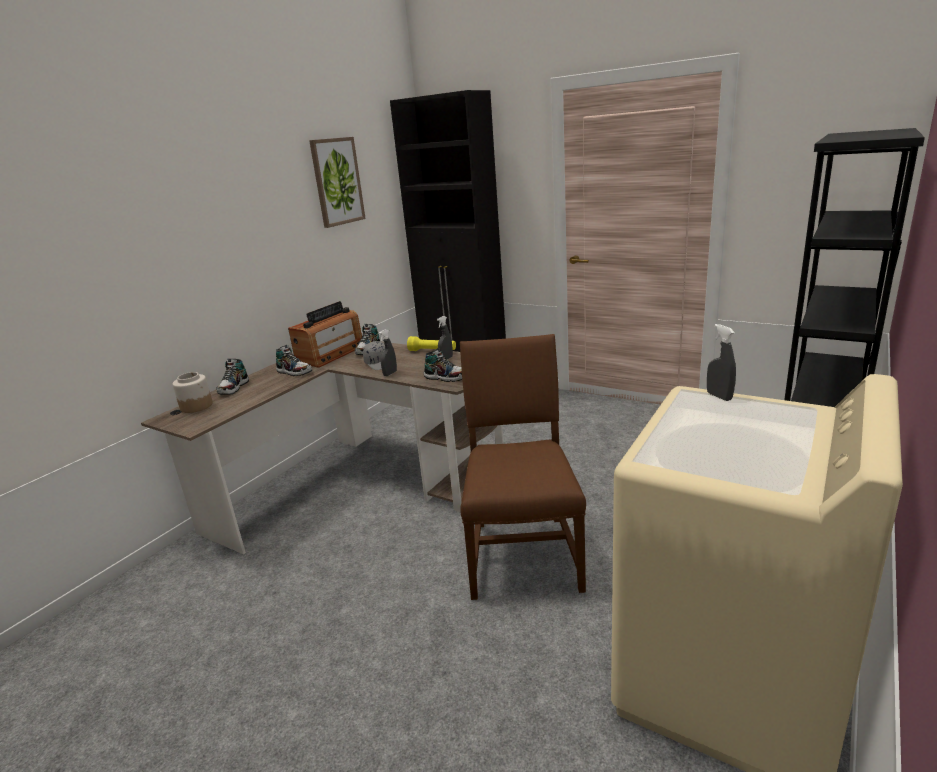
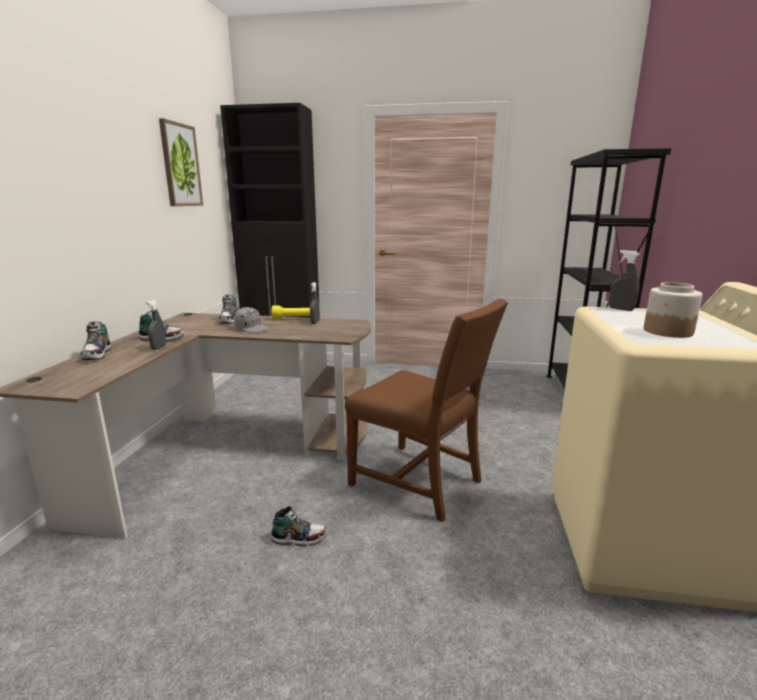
camera: 25 degrees left, 5 degrees down
(196, 406) = (61, 372): jar -> jar (667, 331)
(331, 354) = (190, 325): radio -> none
(390, 373) = (271, 334): grey spray bottle -> grey spray bottle (158, 348)
(446, 377) = (330, 334): shoe -> shoe (299, 538)
(522, 552) = (420, 482): brown chair -> brown chair turned 150 degrees clockwise

